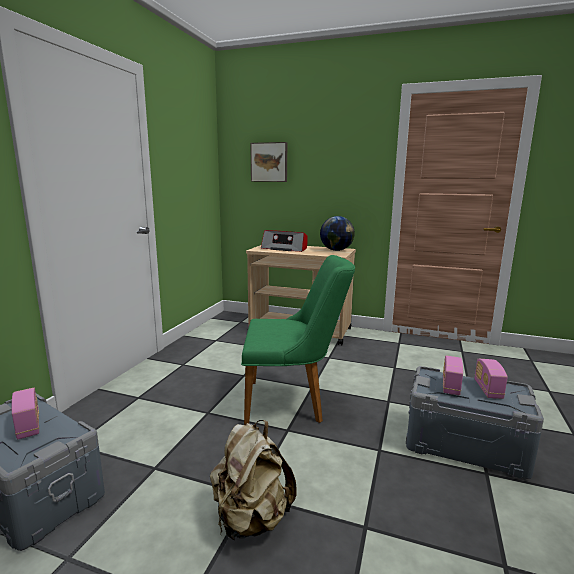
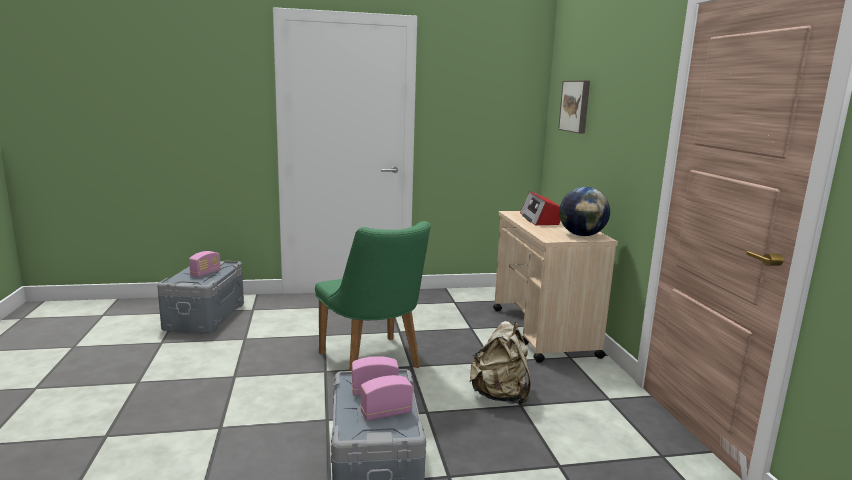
camera: 60 degrees right, 0 degrees up
(251, 519) = (210, 382): beige backpack -> beige backpack (500, 396)

